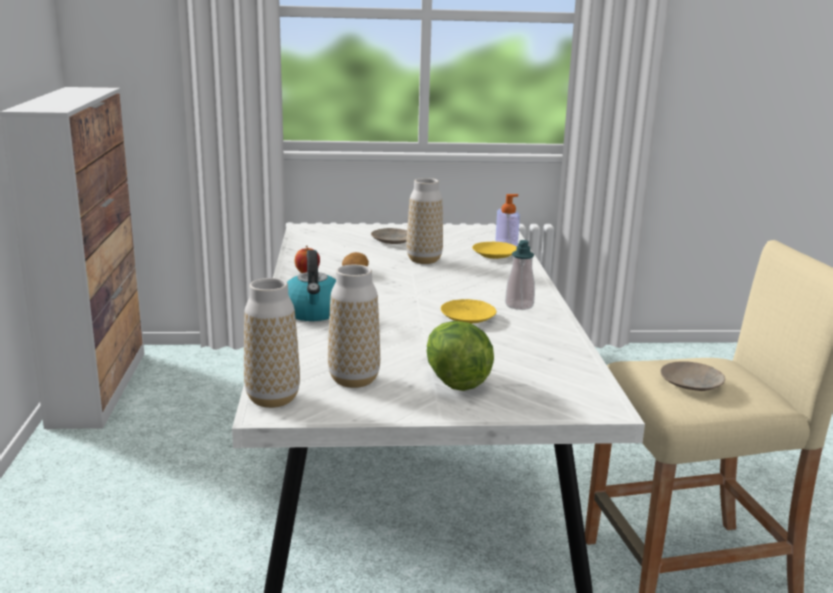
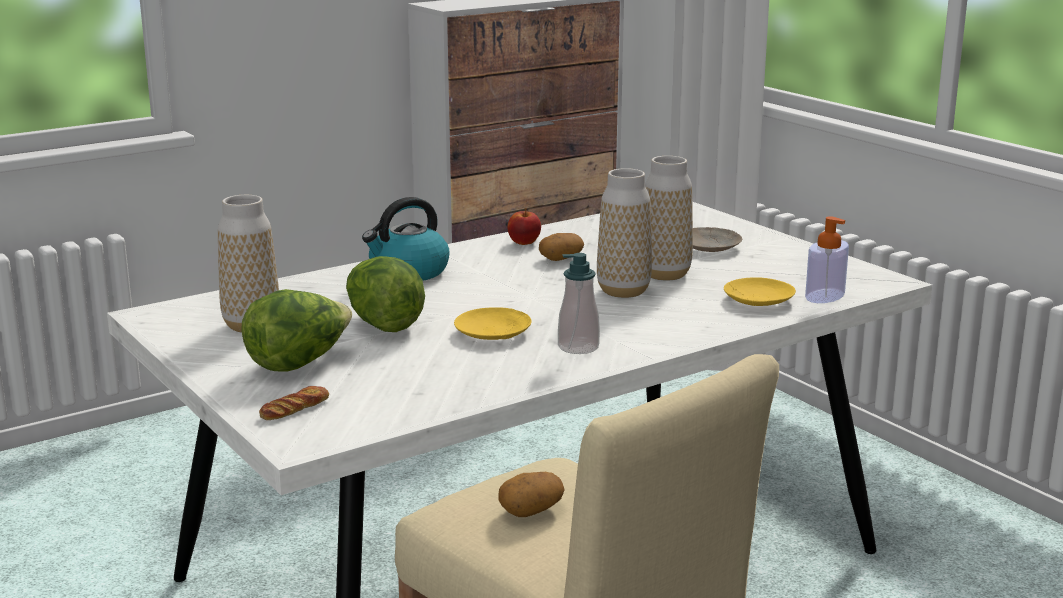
camera: 60 degrees right, 0 degrees up
(272, 399) = (176, 309): vase -> vase (623, 291)
(411, 341) = (383, 324): none -> lettuce
(543, 398) = (294, 409): none -> bread
(692, 383) = (531, 509): beige plate -> potato

